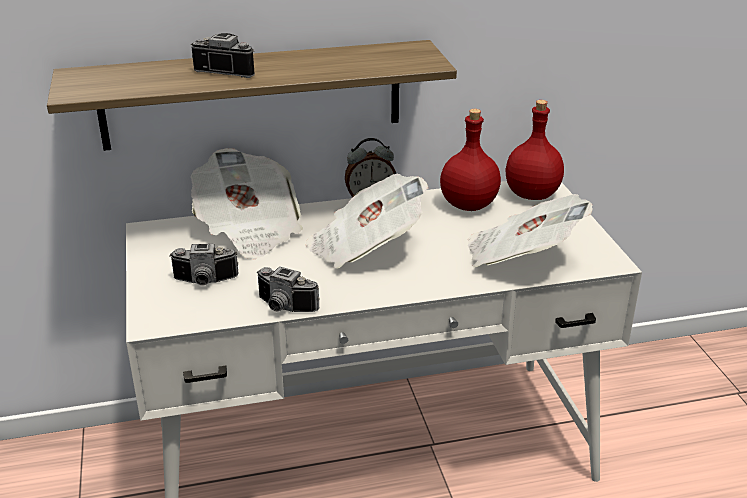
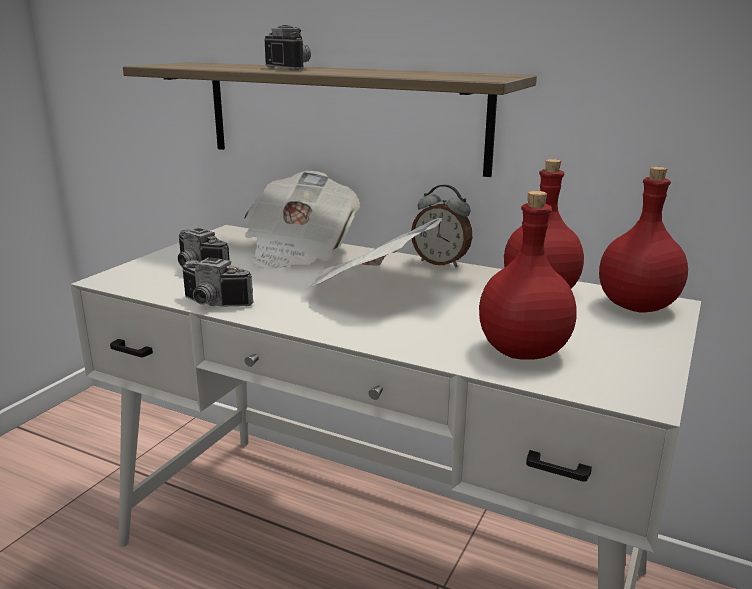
camera: 40 degrees right, 10 degrees down
(283, 308) = (212, 304): camera -> camera turned 45 degrees counterclockwise
(521, 257) = (521, 351): newspaper -> red bottle

